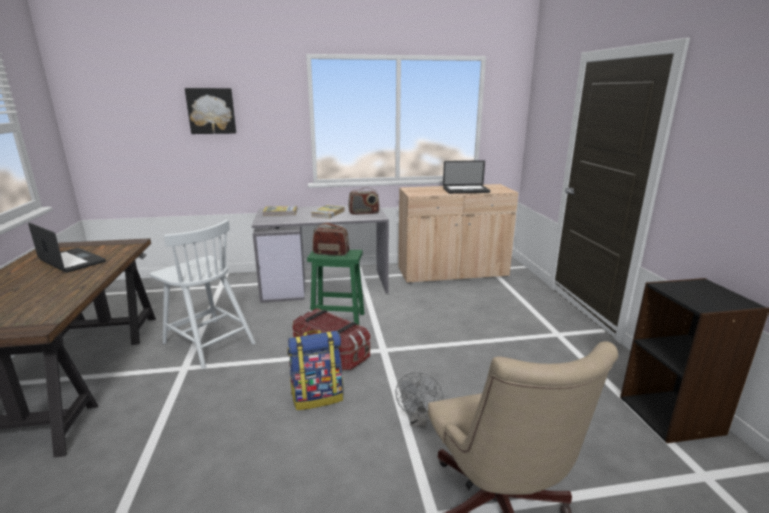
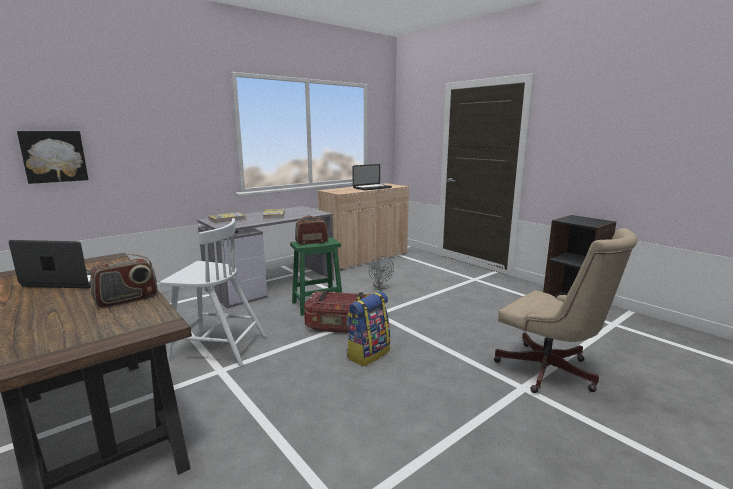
camera: 30 degrees left, 5 degrees down
(211, 111) = (138, 122): picture -> picture (54, 156)
(364, 213) = (304, 212): radio -> radio (127, 300)
(419, 421) = (454, 345): grey fan -> grey fan (380, 287)

